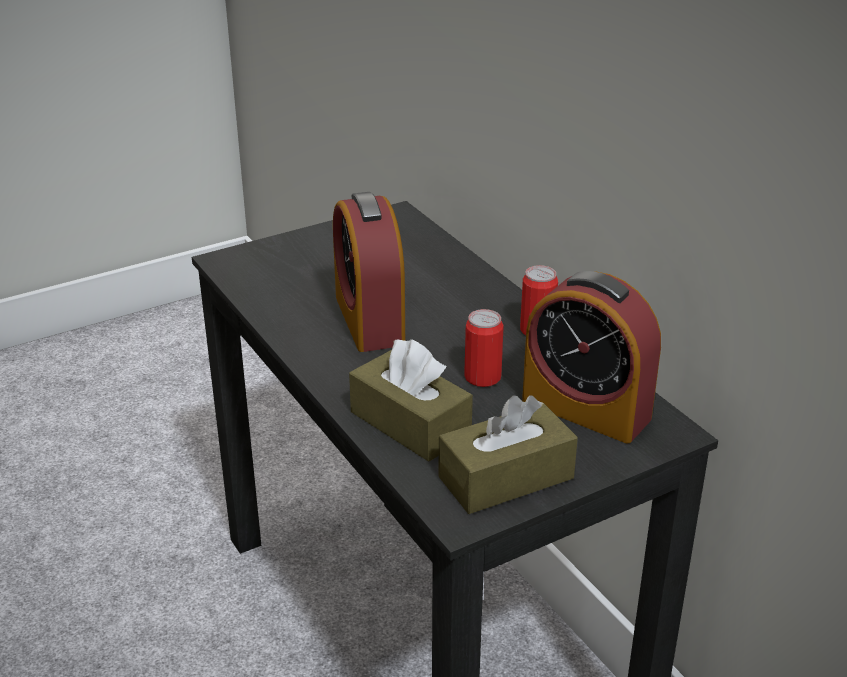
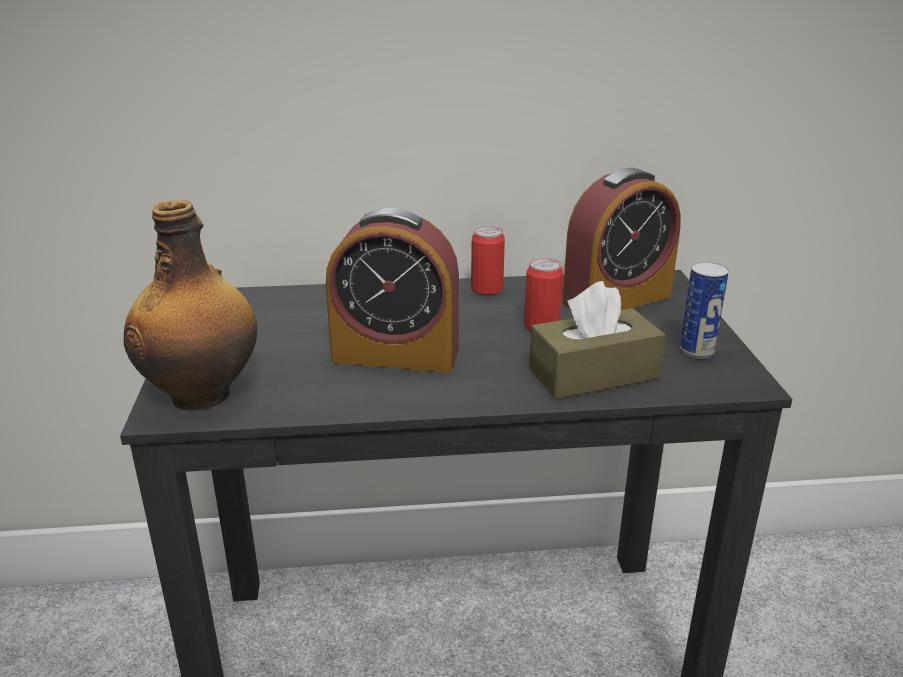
camera: 65 degrees left, 5 degrees down
(256, 264) = (203, 394): none -> bottle
(506, 478) = (696, 351): brown tissue box -> can

